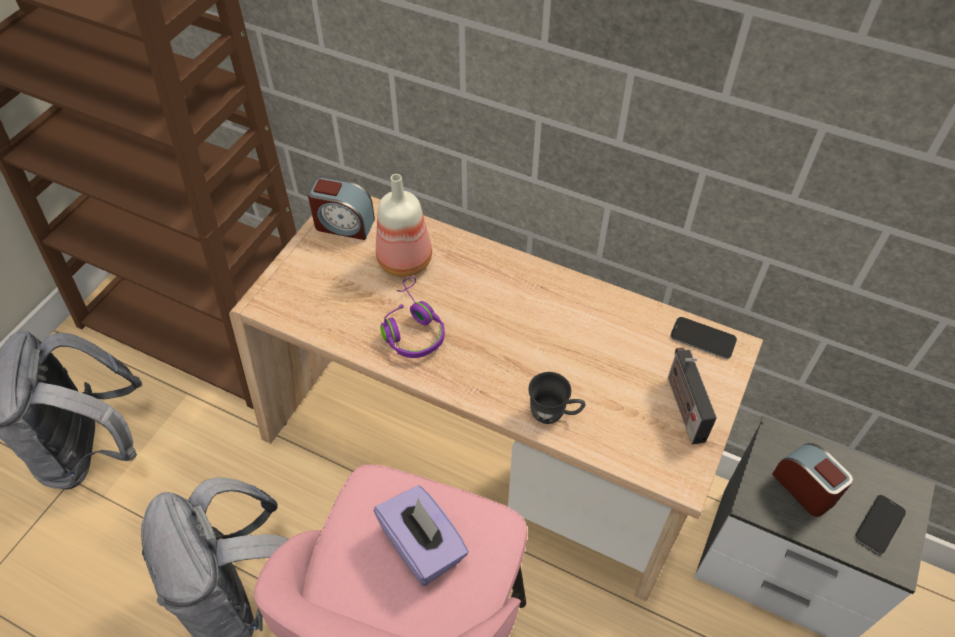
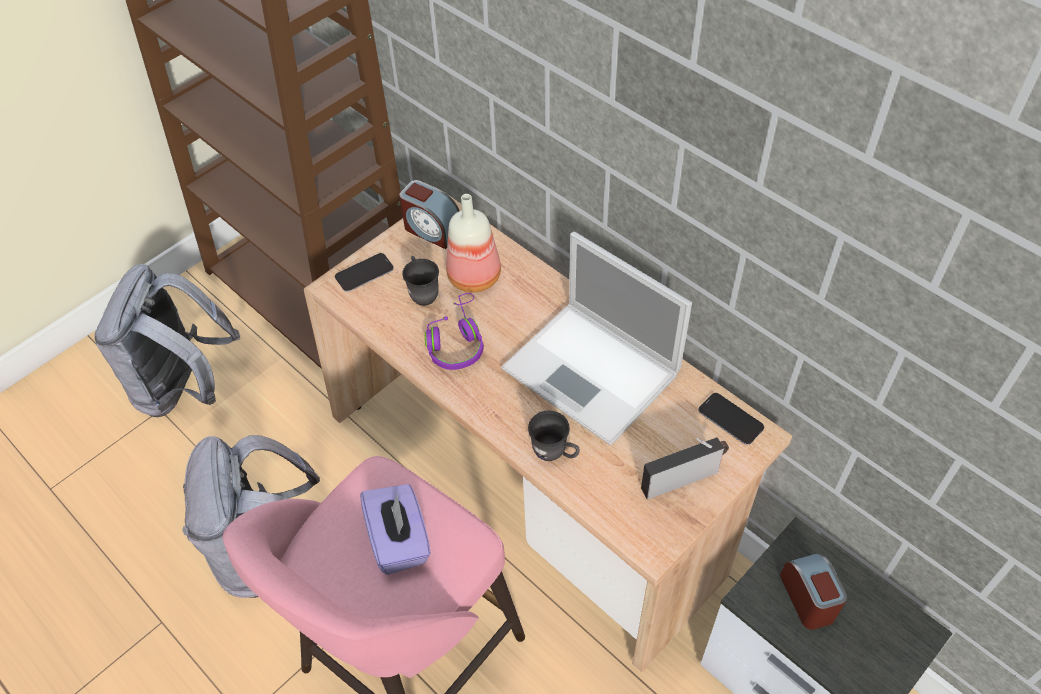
camera: 20 degrees right, 0 degrees up
(358, 287) = (422, 292): none -> grey mug
(558, 326) = (593, 373): none -> laptop
(683, 405) = (682, 478): radio -> radio turned 60 degrees clockwise
(879, 524) = (872, 656): phone -> phone (364, 273)

